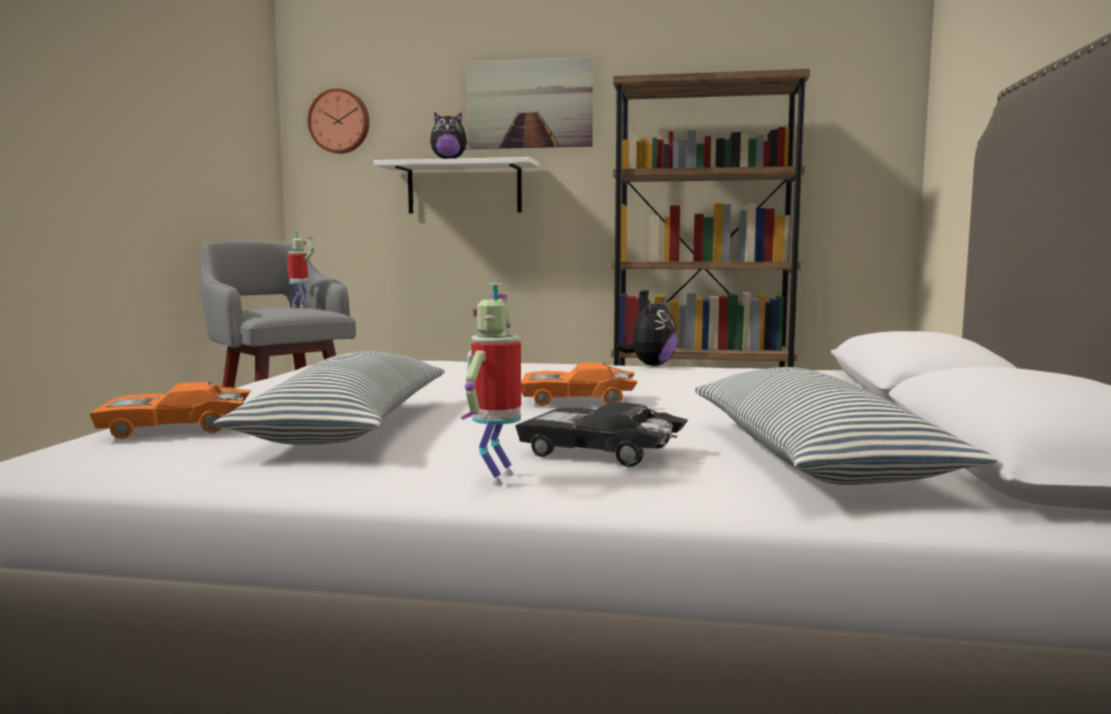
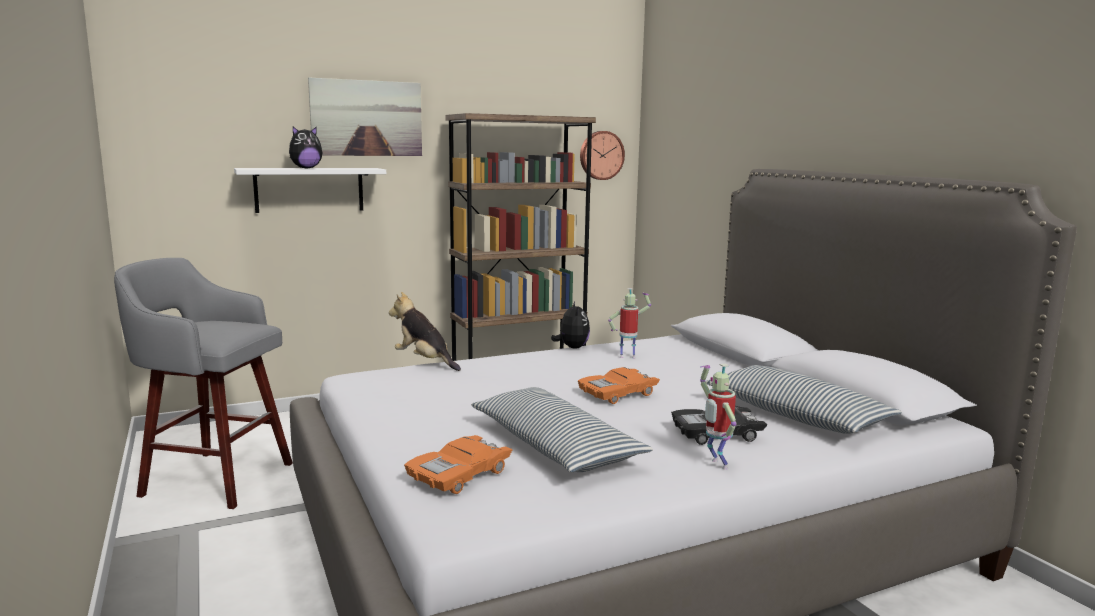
camera: 35 degrees left, 5 degrees up
(300, 306) = (211, 320): toy robot -> toy robot (627, 356)
(340, 121) = (174, 124): wall clock -> wall clock (601, 155)
(443, 357) = (424, 361): none -> plush toy

